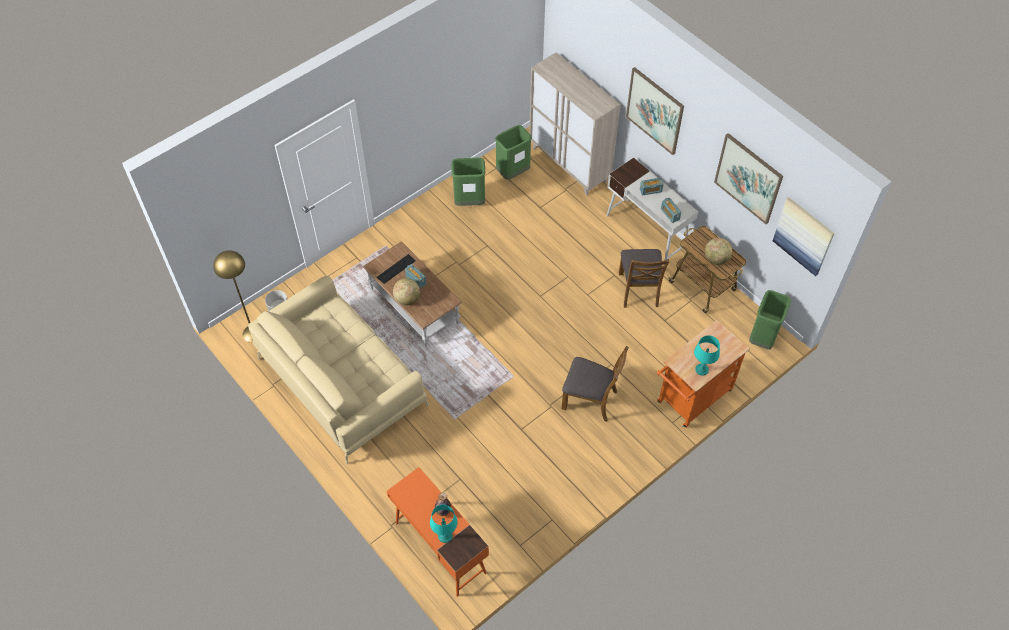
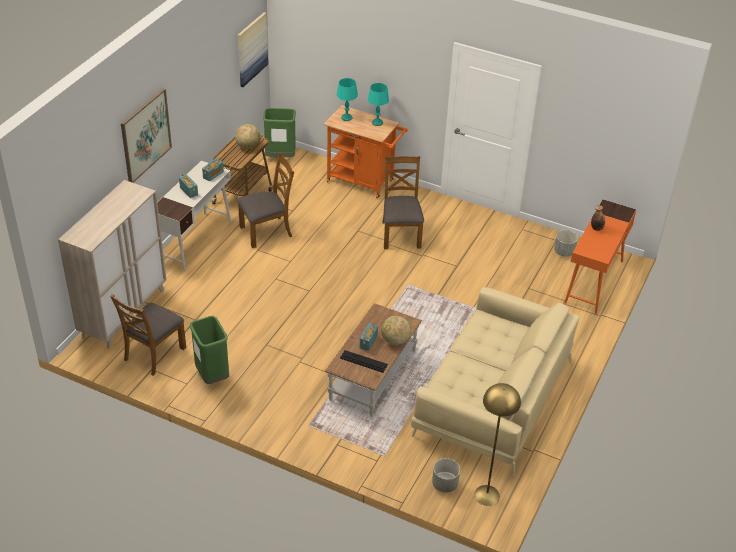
camera: 115 degrees left, 15 degrees down
(445, 536) = (614, 221): turquoise table lamp -> turquoise table lamp (346, 118)
(497, 543) = (564, 252): none -> grey planter
(513, 173) = (154, 353): green trash can -> brown chair
(748, 178) = (214, 68): picture -> none

